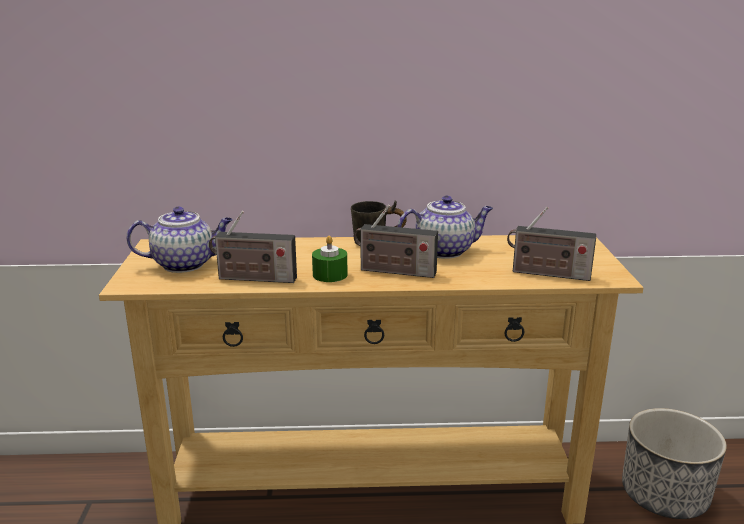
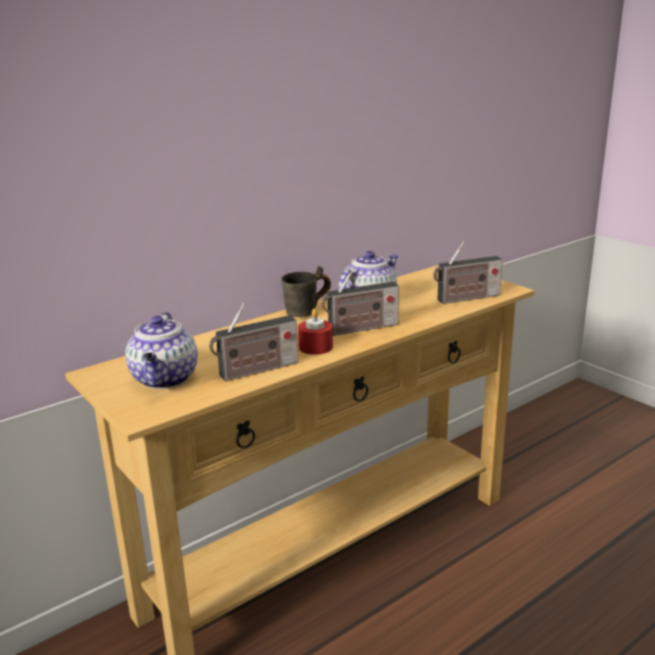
camera: 35 degrees left, 0 degrees up
(185, 264) = (165, 379): teapot -> teapot turned 135 degrees clockwise
(330, 275) = (315, 347): green candle -> red candle
(663, 495) = (525, 457): planter -> none

